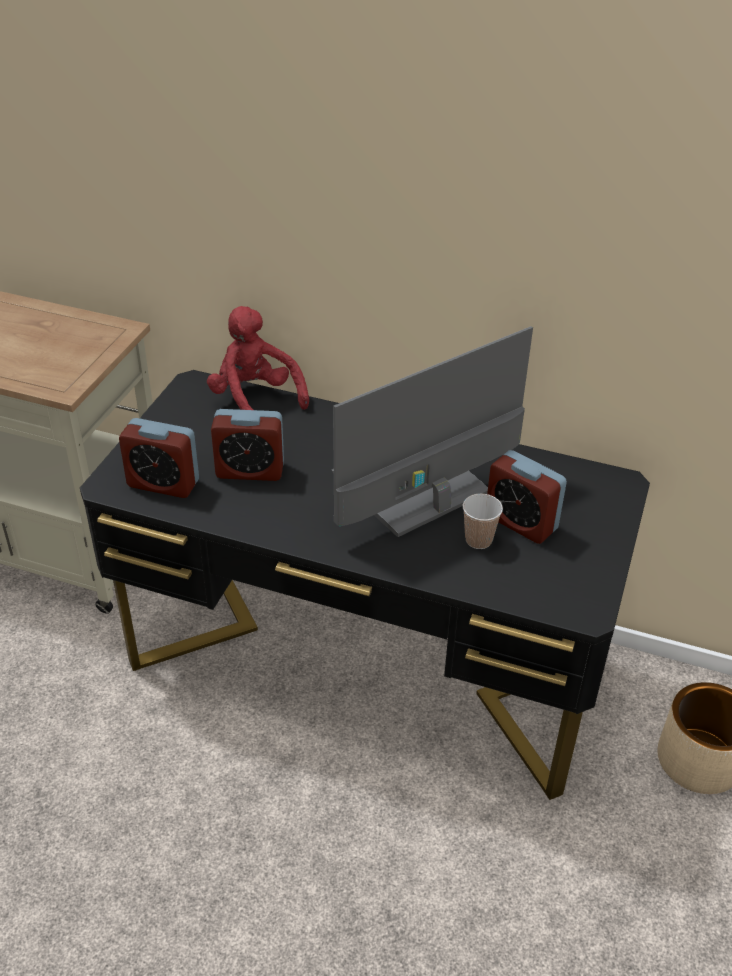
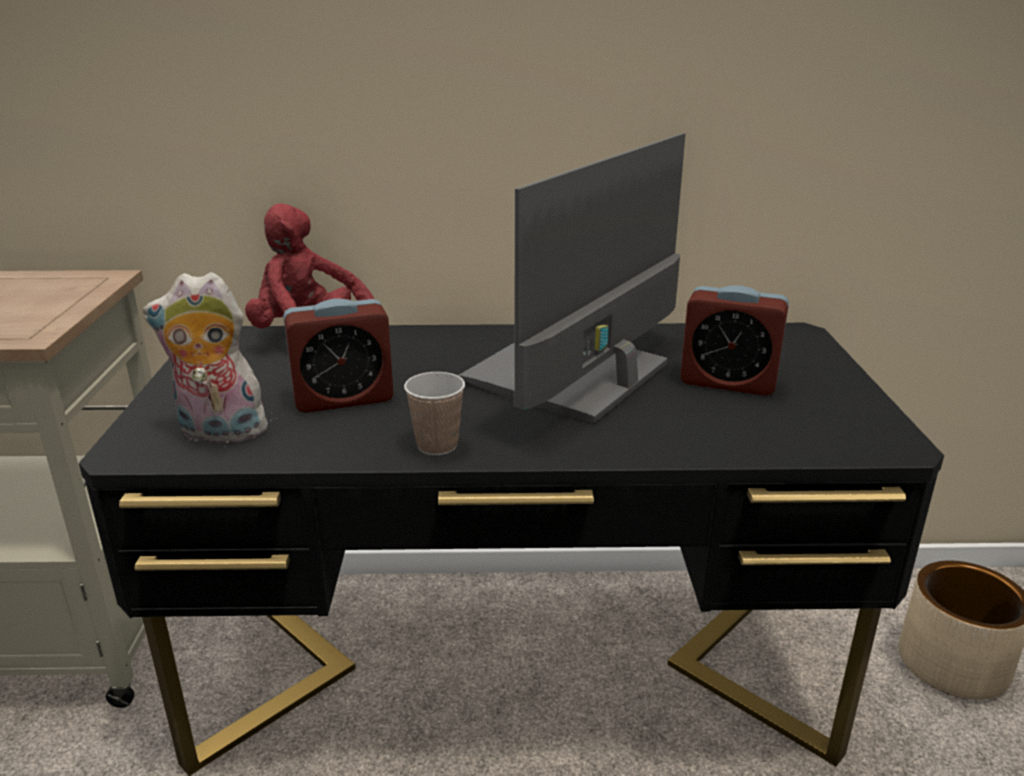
camera: 20 degrees left, 15 degrees down
(163, 483) = (219, 433): alarm clock -> plush toy
(478, 540) = (696, 406): cup -> cup (437, 445)

